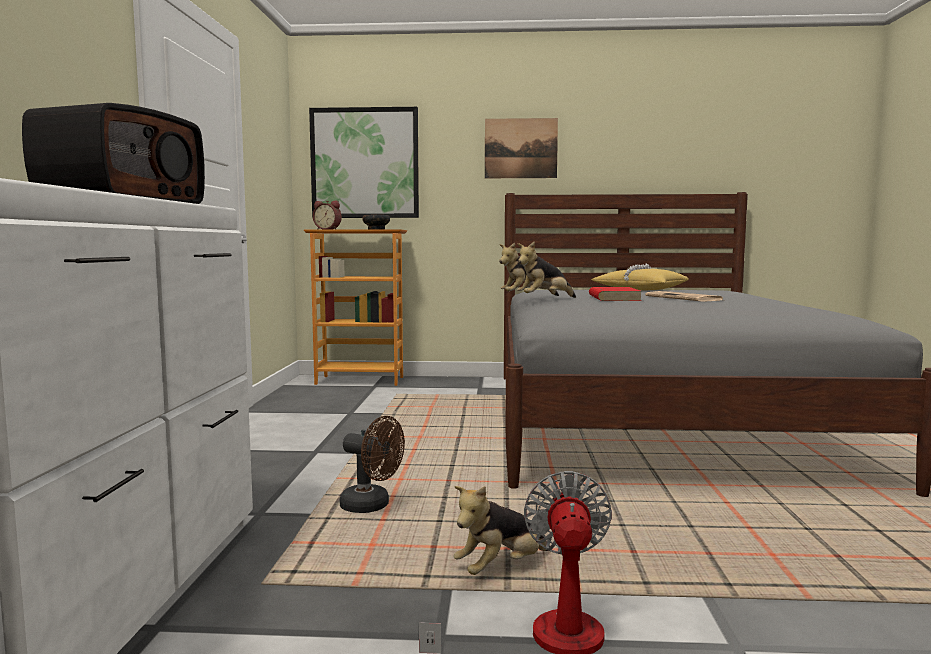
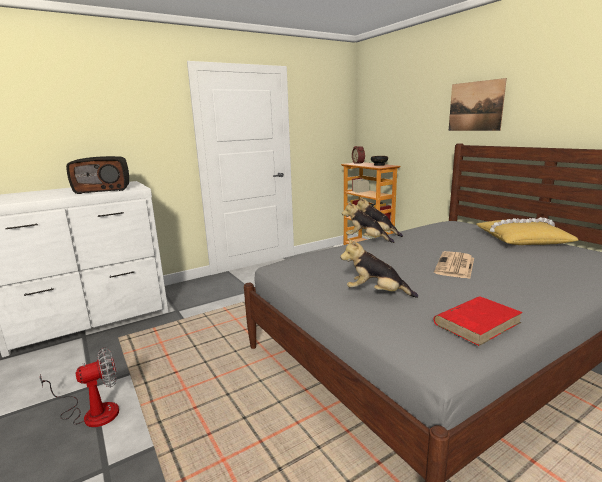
camera: 55 degrees right, 10 degrees up
(365, 163) = (385, 120): picture -> none
(372, 506) = (201, 326): brown fan -> none
(501, 568) = (156, 378): plush toy -> plush toy (376, 293)
(614, 298) = (405, 251): red book -> red book (477, 323)

